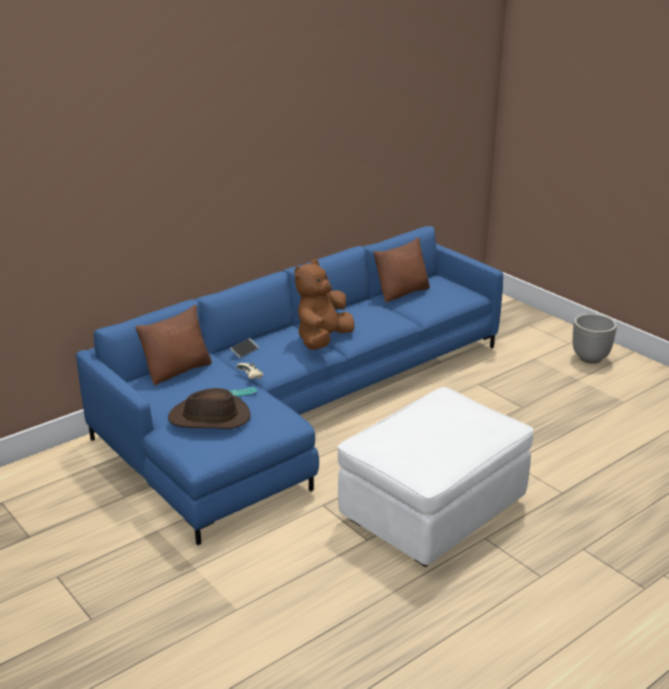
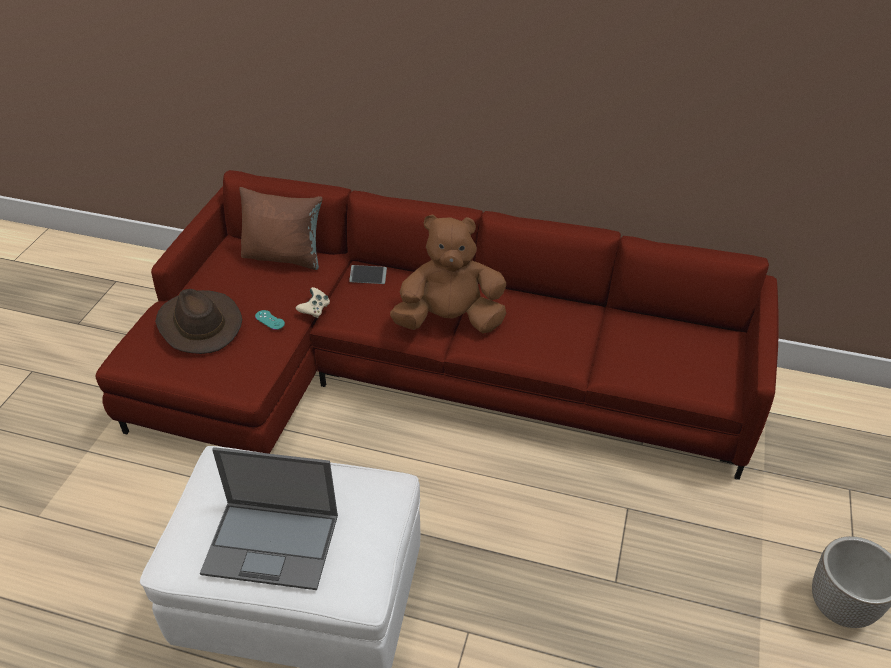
camera: 55 degrees right, 15 degrees up
(300, 405) = (424, 373): blue sofa -> red sofa
(402, 292) = (643, 326): brown pillow -> none
(451, 438) = (273, 544): none -> laptop

